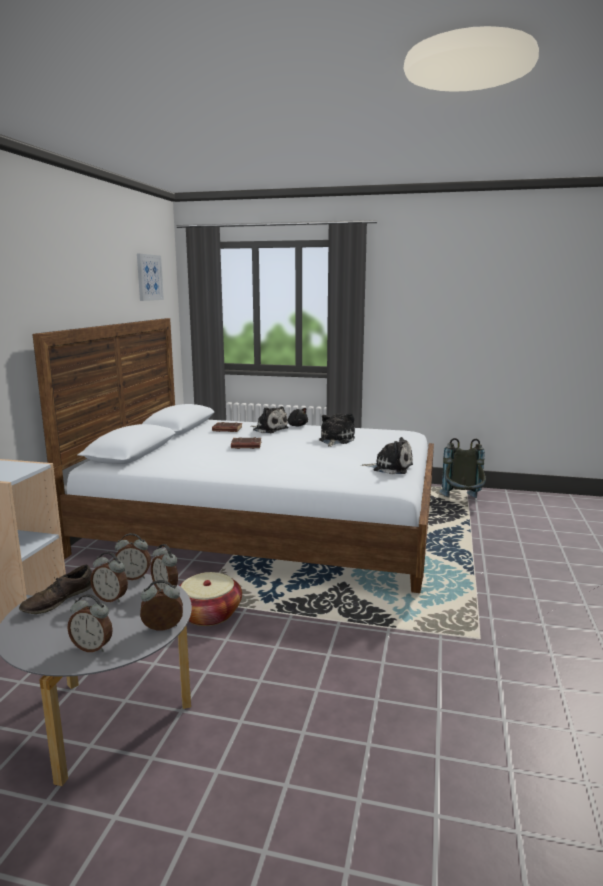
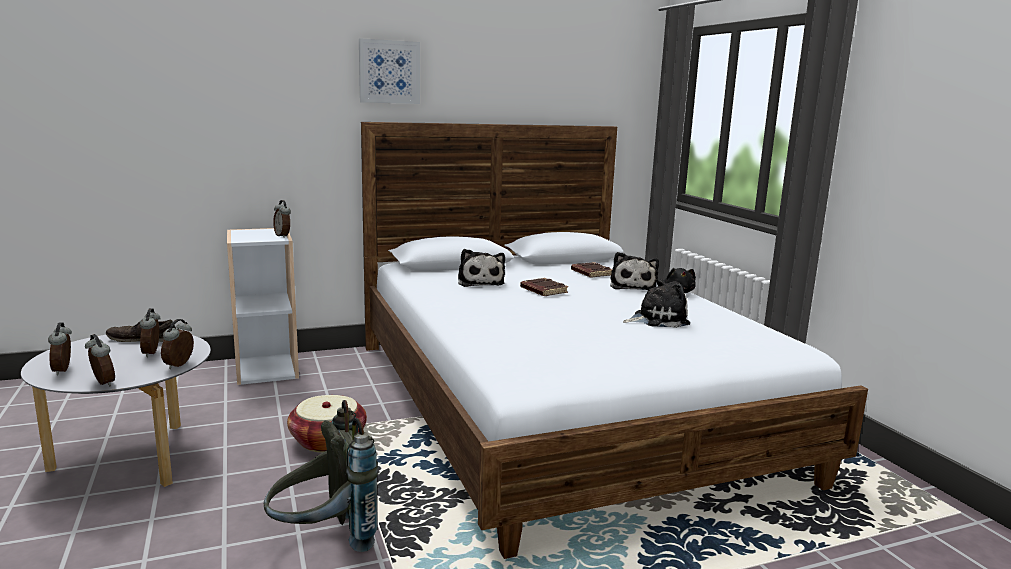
camera: 55 degrees right, 0 degrees up
(133, 577) = (199, 348): alarm clock -> alarm clock (283, 236)
(149, 277) = (592, 74): picture -> picture (389, 72)
(390, 468) = (590, 366): plush toy -> plush toy (480, 282)
(463, 501) = (897, 522): grey backpack -> grey backpack (323, 540)

